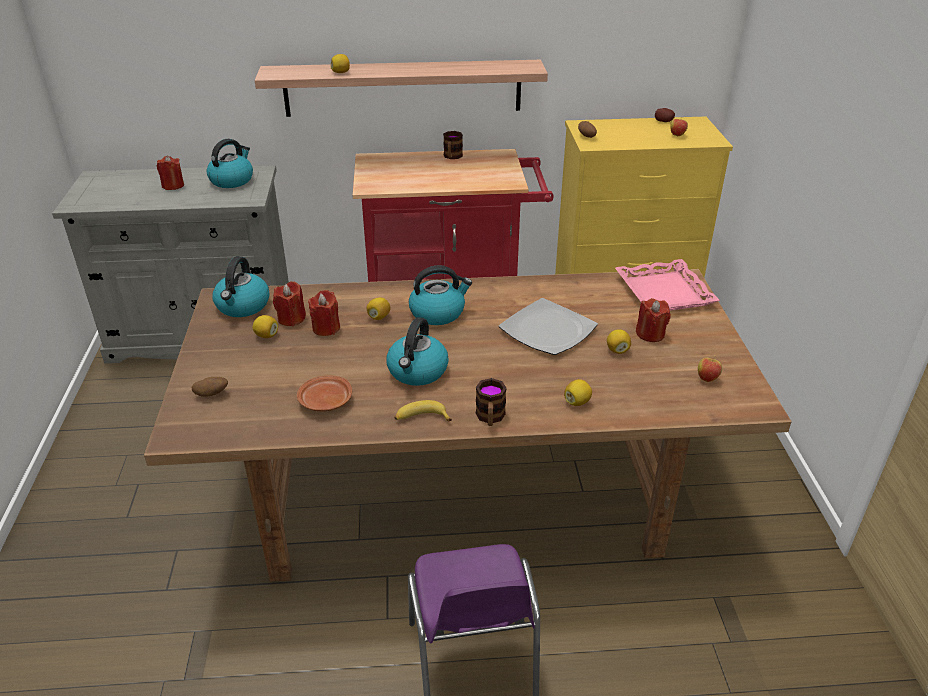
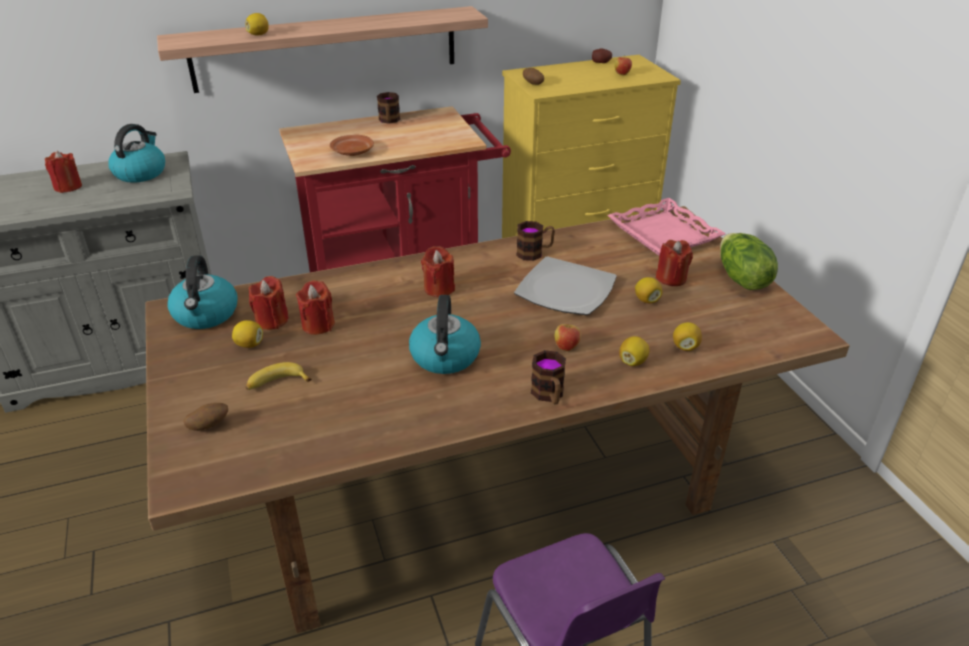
camera: 15 degrees left, 0 degrees up
(325, 402) = (353, 410): brown plate -> brown plate (352, 152)
(379, 317) = (374, 303): lemon -> lemon (685, 346)
(421, 418) = (473, 409): banana -> banana (277, 383)
(438, 312) = (439, 288): kettle -> red candle
(536, 293) = (535, 253): none -> mug
(707, 379) = (749, 315): apple -> apple (566, 347)
(717, 344) = (741, 279): none -> lettuce

